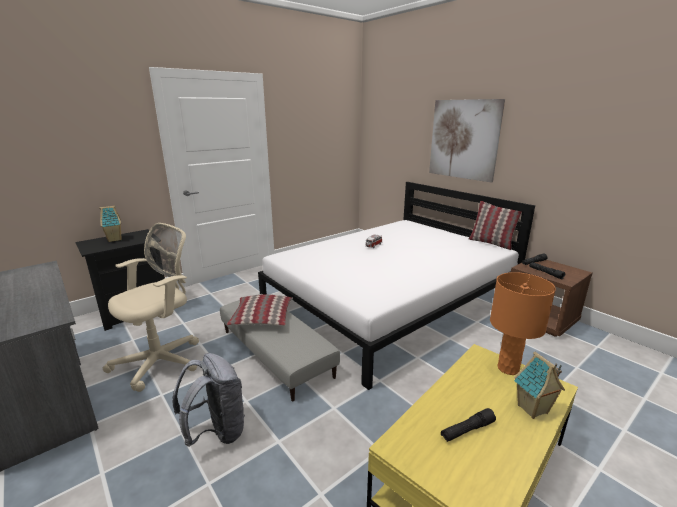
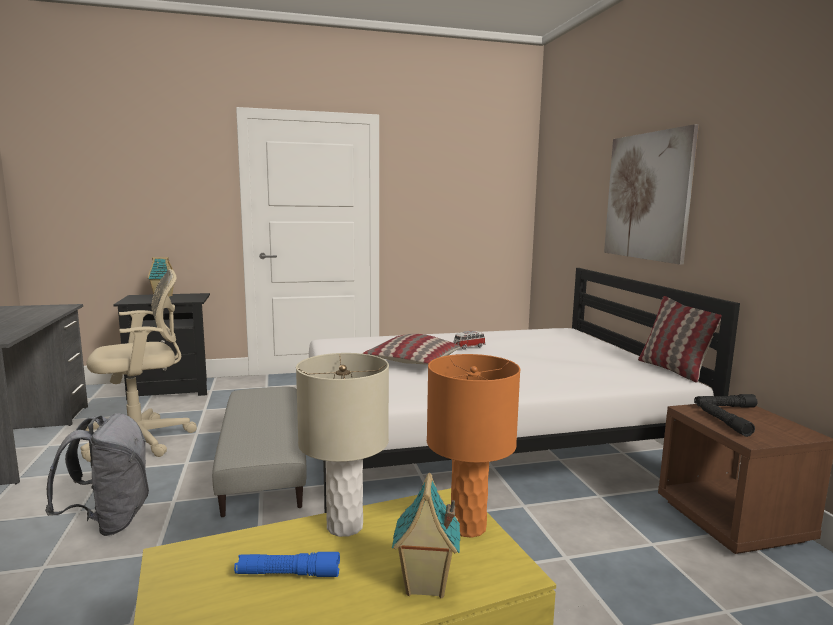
camera: 25 degrees right, 10 degrees down
(262, 318) = (257, 409): pillow -> pillow (412, 362)
(454, 389) = (344, 526): none -> beige table lamp
(467, 430) = (288, 574): black flashlight -> blue flashlight

